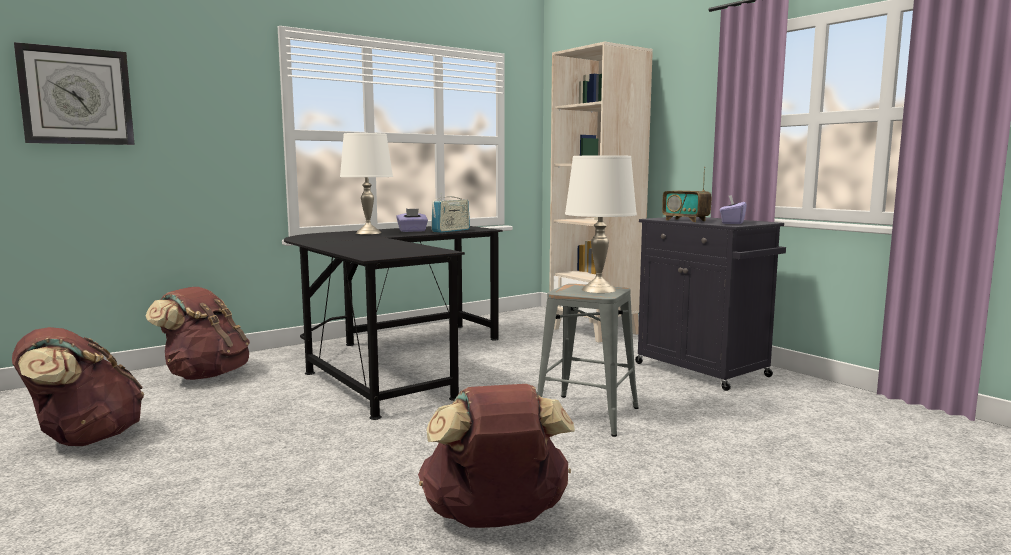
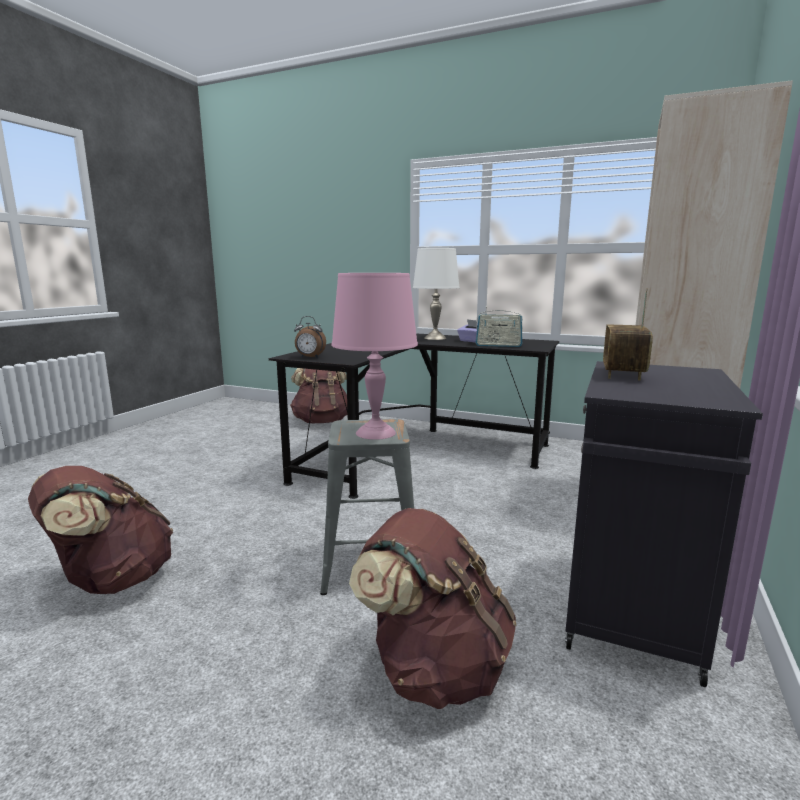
camera: 60 degrees right, 5 degrees up
(76, 96) = (292, 232): wall clock -> none
(84, 439) = (206, 434): brown backpack -> brown backpack (434, 668)
(395, 254) = (309, 357): none -> alarm clock
(599, 290) = (375, 433): white table lamp -> pink table lamp
(732, 223) = (642, 391): purple tissue box -> none

